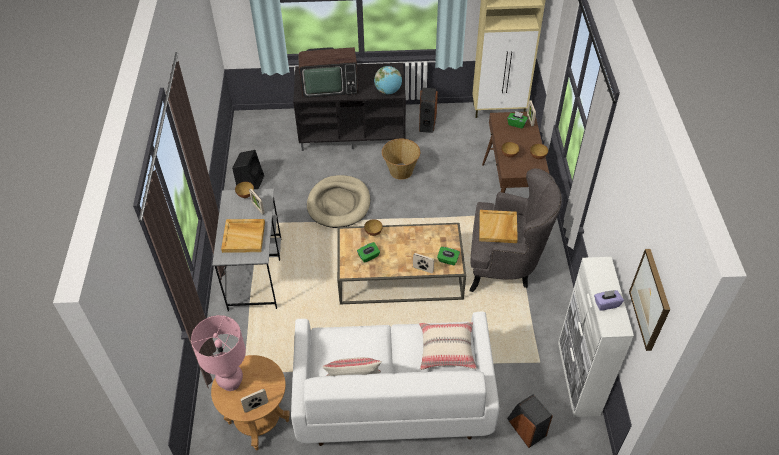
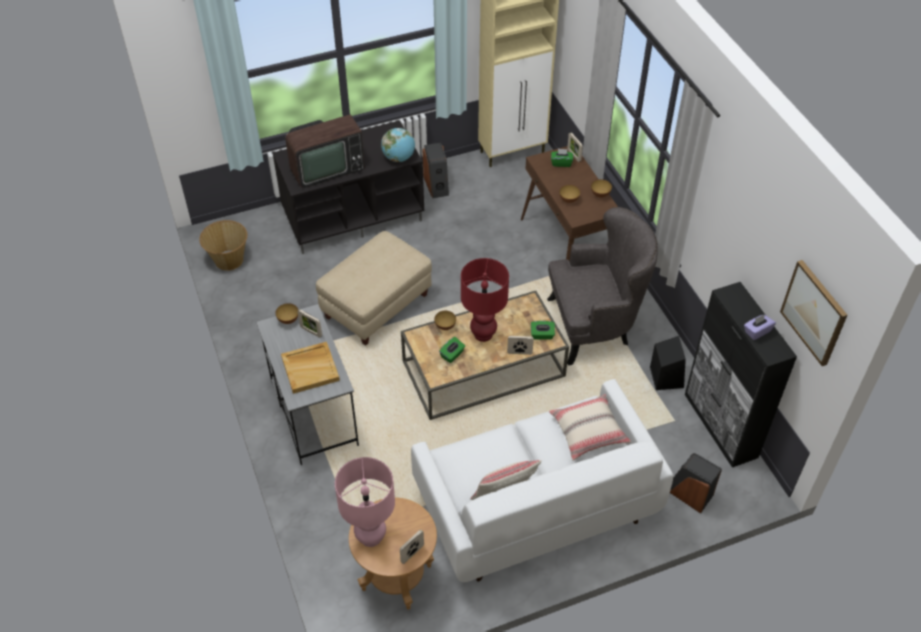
camera: 20 degrees left, 0 degrees up
(250, 181) = (256, 305): black speaker -> black speaker (666, 376)
(339, 204) = (376, 305): beige dog bed -> beige ottoman
(400, 246) = (483, 334): none -> red table lamp
(401, 171) = (431, 249): basket -> basket (228, 259)
(498, 228) = (585, 285): beige tray -> none
(578, 378) = (720, 426): white cabinet -> black cabinet

